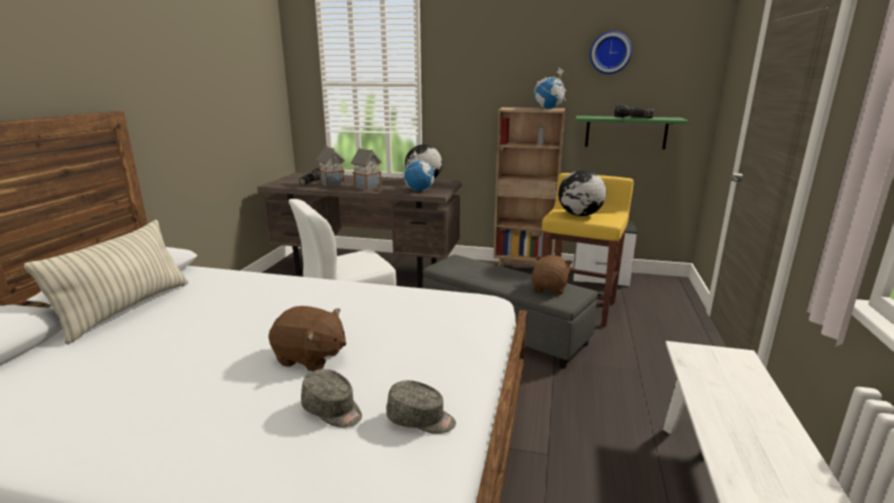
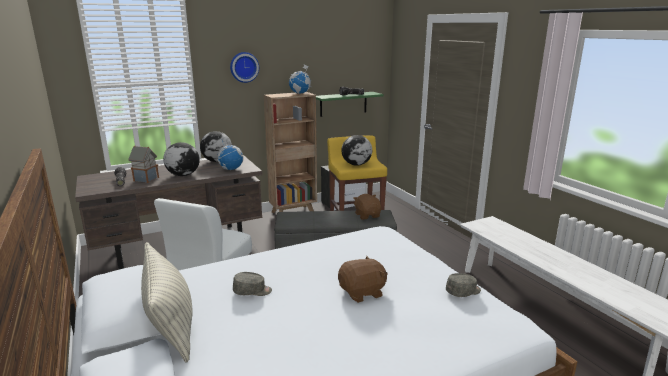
camera: 40 degrees left, 0 degrees up
(333, 410) = (428, 306): grey cap -> grey cap (252, 291)
(367, 187) = (183, 175): toy house -> globe
(610, 52) = (329, 52): wall clock -> wall clock (244, 67)

